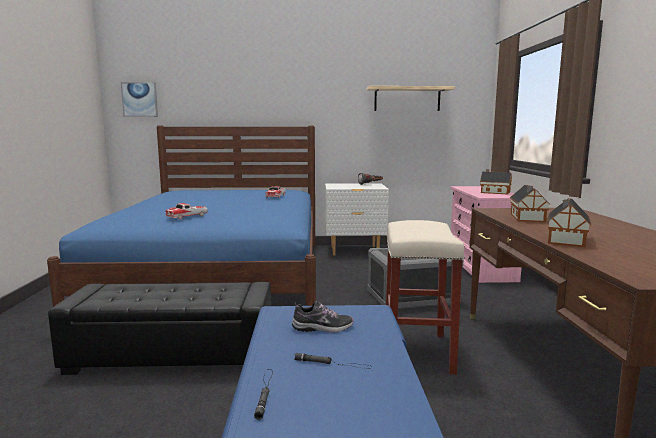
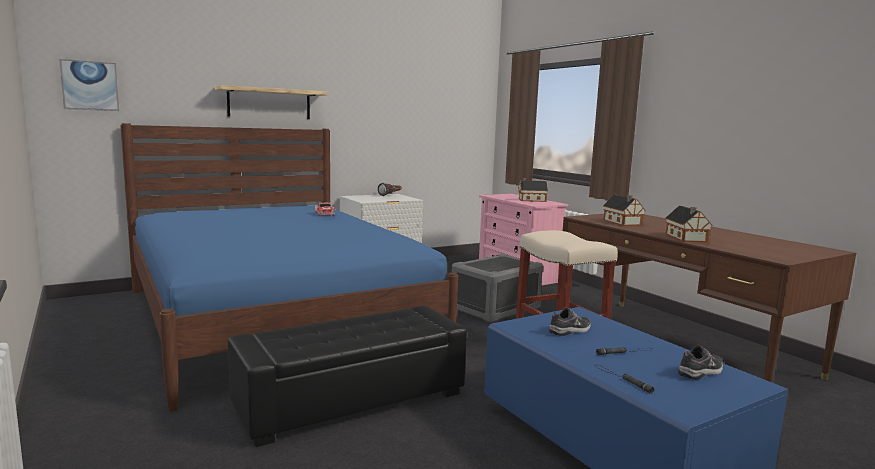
camera: 30 degrees left, 0 degrees up
(187, 216) = (296, 244): toy car -> none
(375, 411) = (701, 372): none -> shoe
(407, 99) = (422, 102): shelf -> shelf (269, 103)

